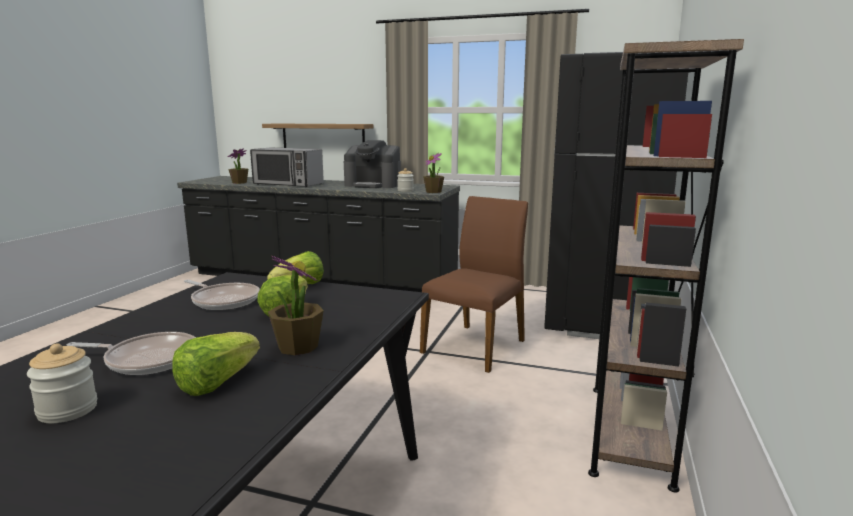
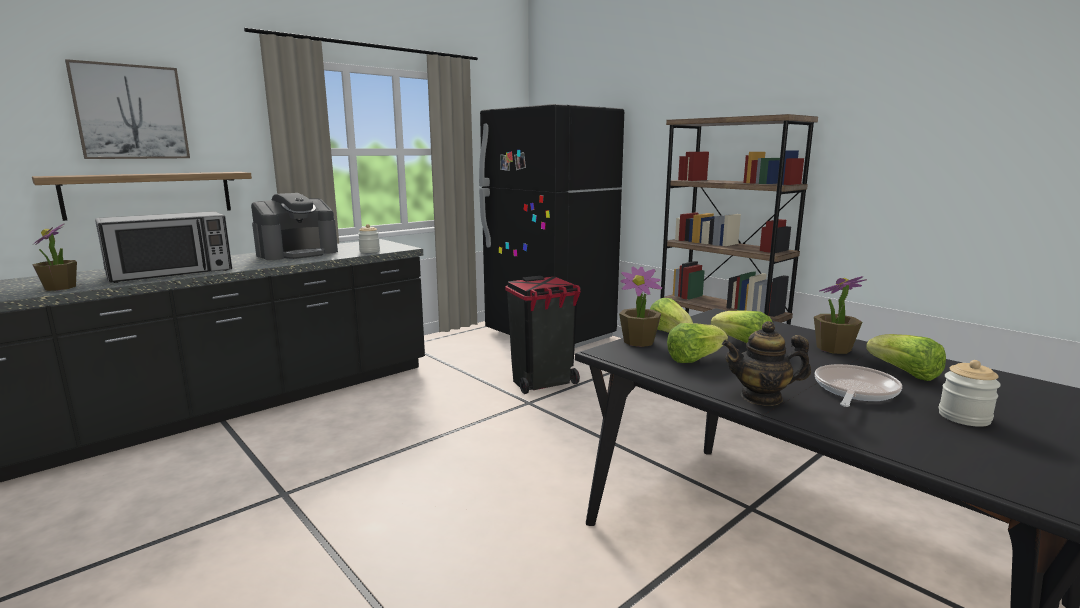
camera: 60 degrees left, 0 degrees up
(124, 328) = (761, 397): none -> teapot
(224, 300) = (694, 359): frying pan -> lettuce
(318, 85) = (131, 112): none -> picture
(433, 192) = (402, 247): potted plant -> potted plant (639, 342)
(475, 346) = (543, 383): brown chair -> black trash can

